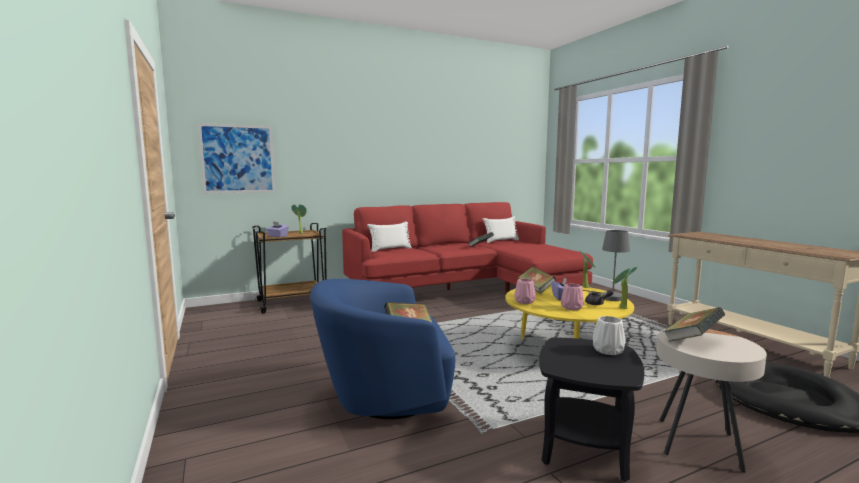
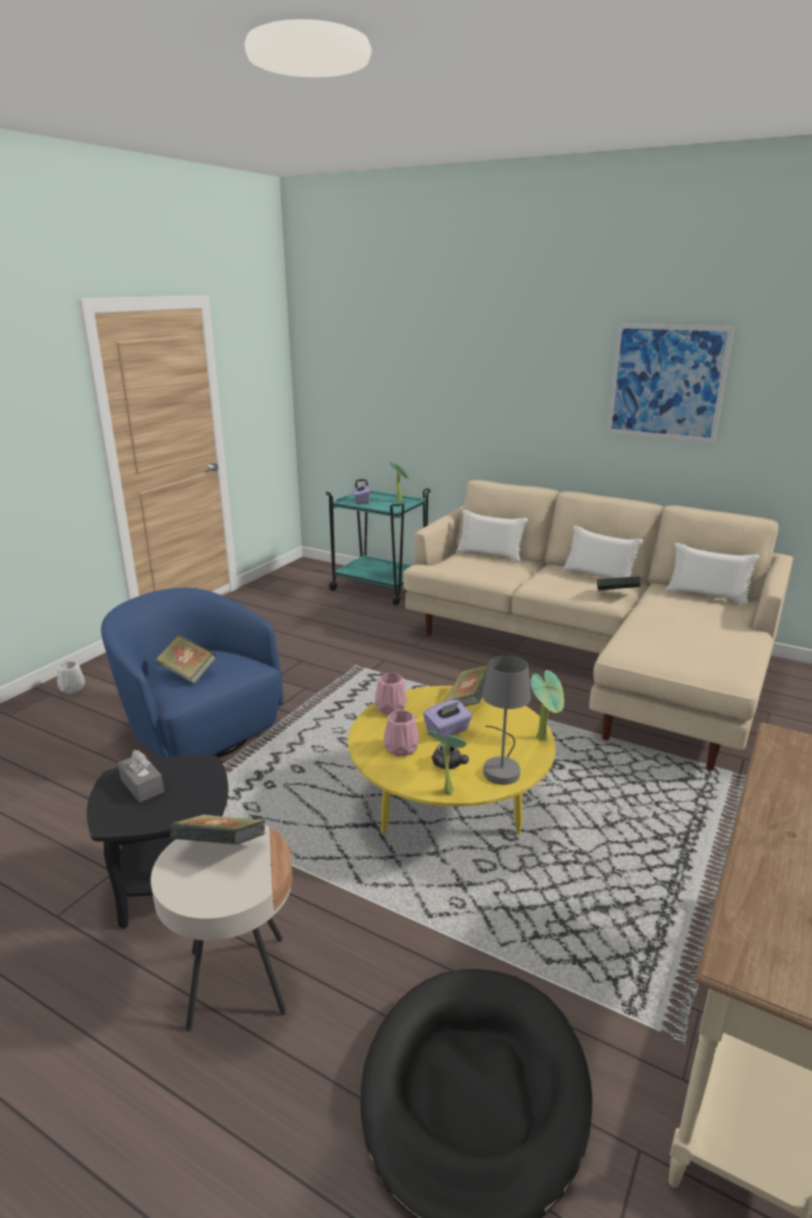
camera: 55 degrees right, 15 degrees up
(238, 159) = (351, 390): picture -> picture (666, 382)
(292, 303) = (380, 588): brown cart -> turquoise cart
(454, 244) = (598, 577): none -> white pillow
(465, 291) = (595, 660): red sofa -> beige sofa
(577, 361) = (142, 785): none -> grey tissue box
(608, 350) = (193, 800): white vase -> white vase (73, 689)

